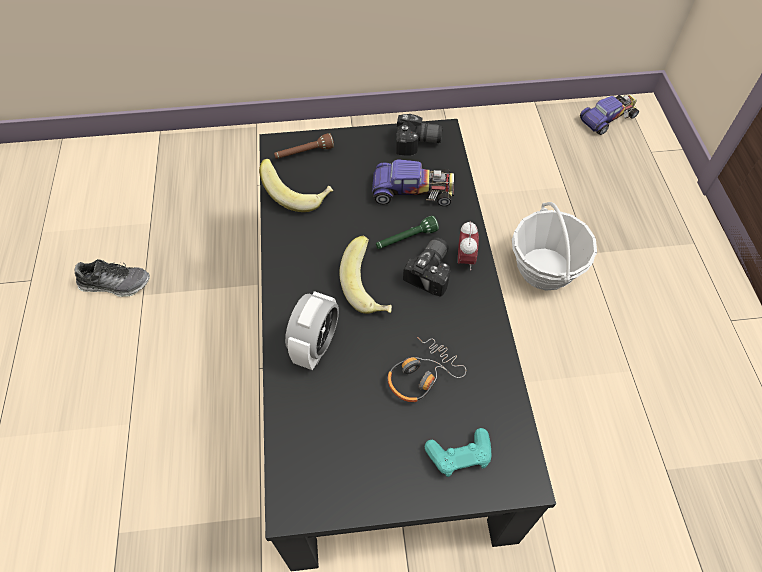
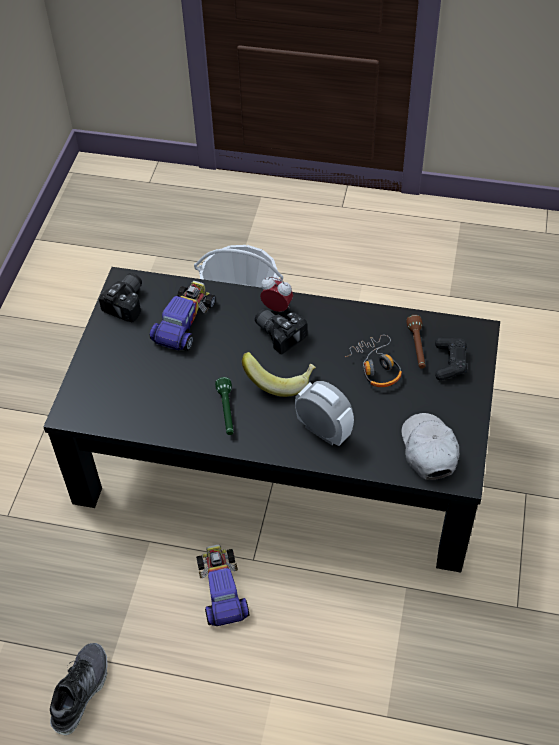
camera: 70 degrees left, 5 degrees down
(298, 195) = (146, 409): banana -> none
(304, 153) = (92, 393): brown flashlight -> brown flashlight (417, 347)
(320, 460) = (428, 450): none -> white cap
(406, 239) = (238, 341): green flashlight -> green flashlight (227, 411)
(459, 455) = (450, 362): turquoise game controller -> black game controller
(608, 118) = (91, 194): toy car -> toy car (222, 589)

